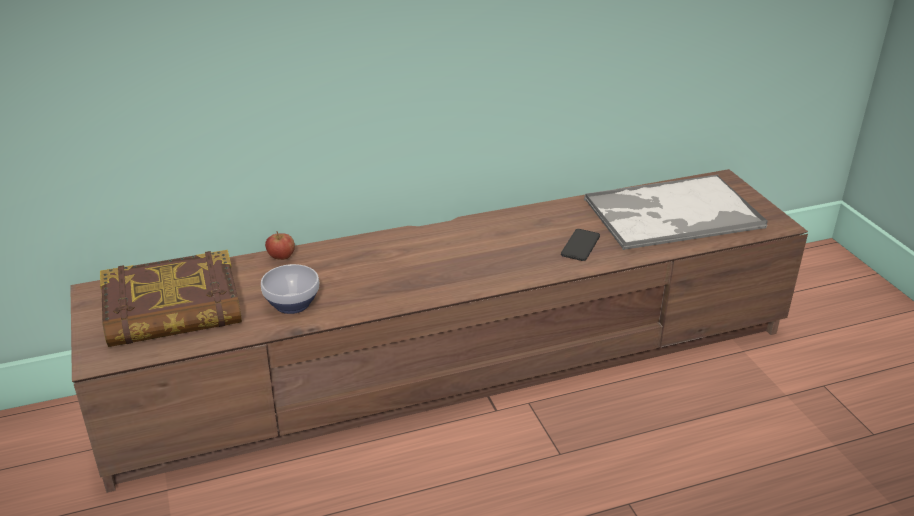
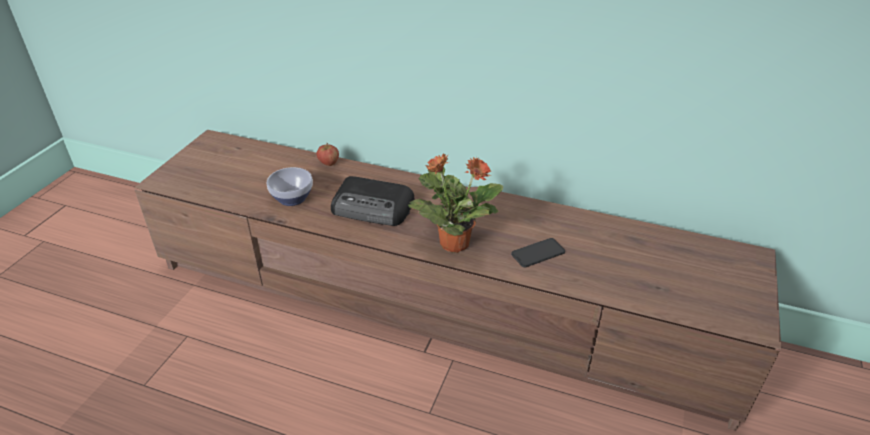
camera: 40 degrees right, 5 degrees up
(173, 309) = (230, 169): book -> none
(389, 275) = (373, 208): none -> radio
(503, 269) = (453, 242): none -> potted plant
(671, 214) = (655, 265): tray -> none

